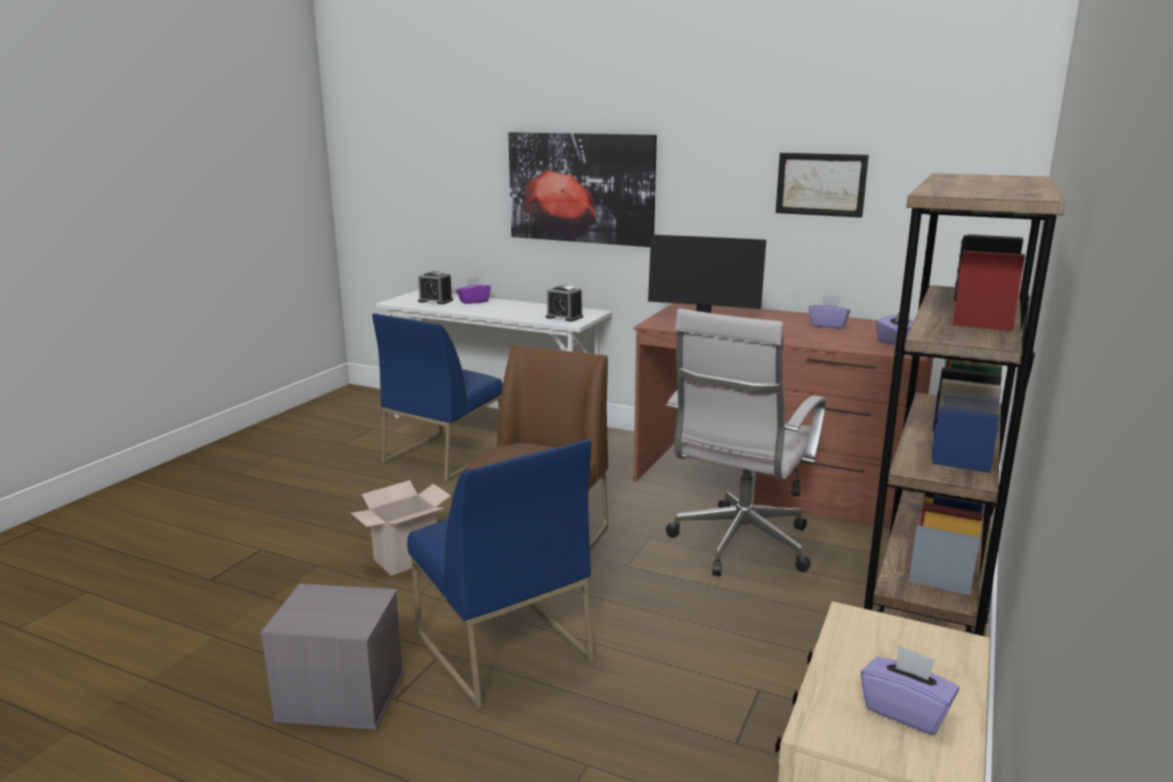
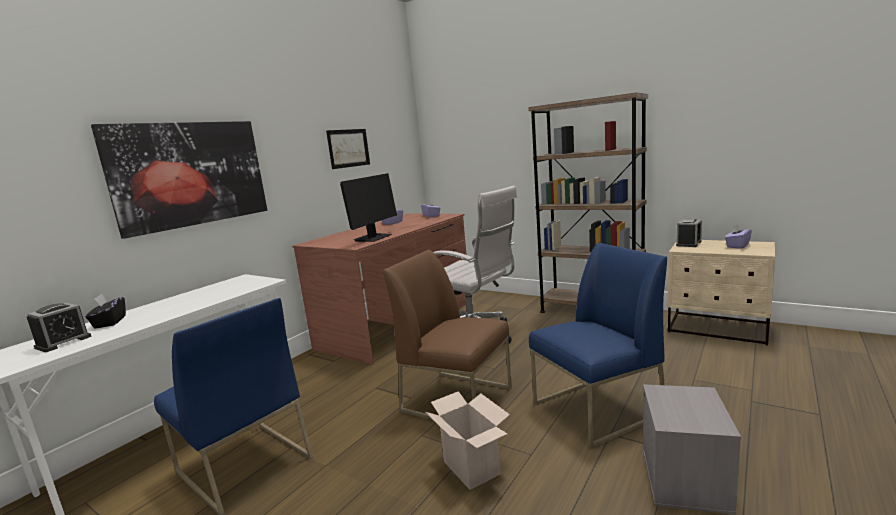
camera: 80 degrees left, 5 degrees down
(473, 301) = (109, 322): purple tissue box -> black tissue box
(564, 317) = (243, 285): alarm clock -> alarm clock (688, 243)

